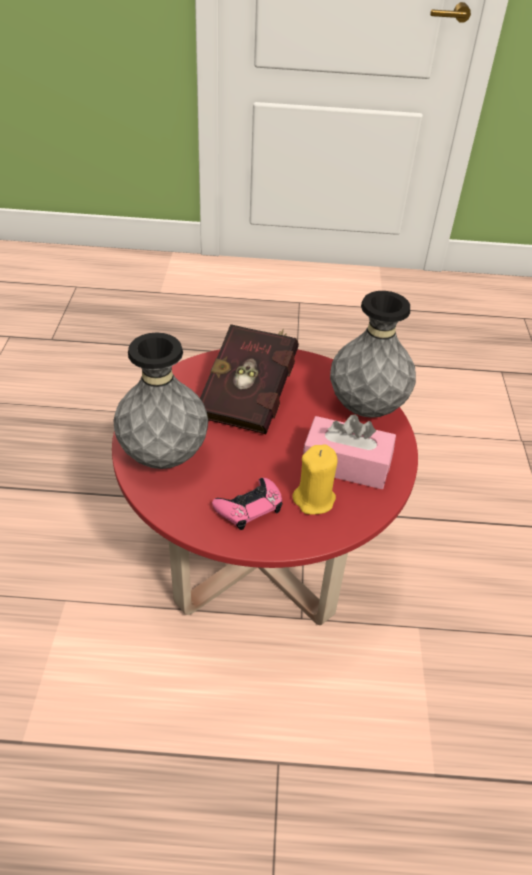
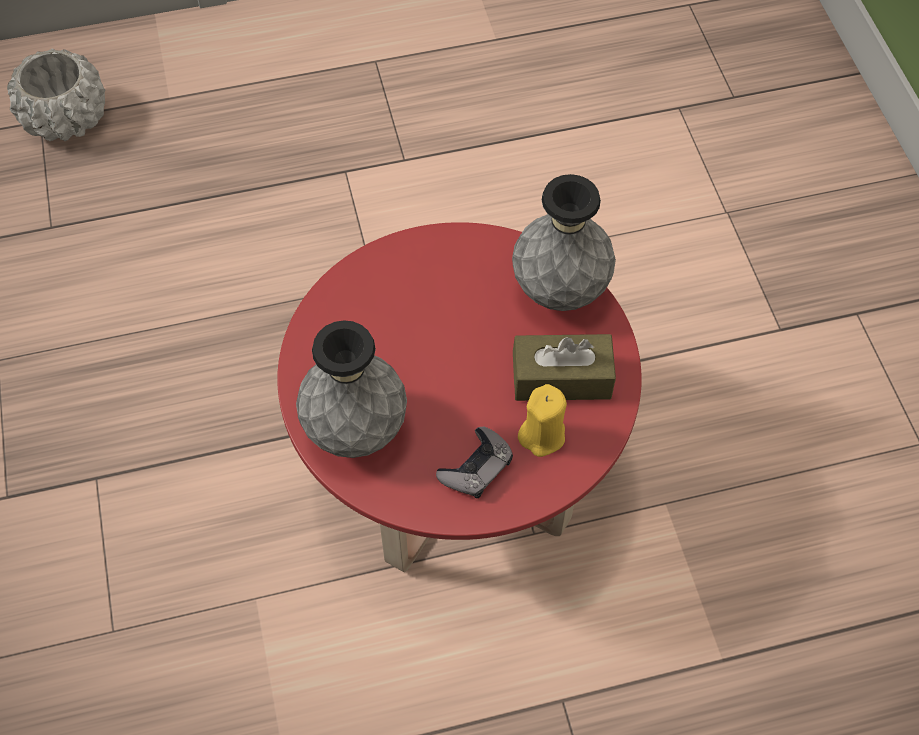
camera: 15 degrees left, 15 degrees up
(92, 288) = (67, 119): none -> white planter
(249, 507) = (476, 467): pink game controller -> grey game controller
(250, 398) = (421, 316): red book -> none
(346, 464) = (561, 378): pink tissue box -> brown tissue box

